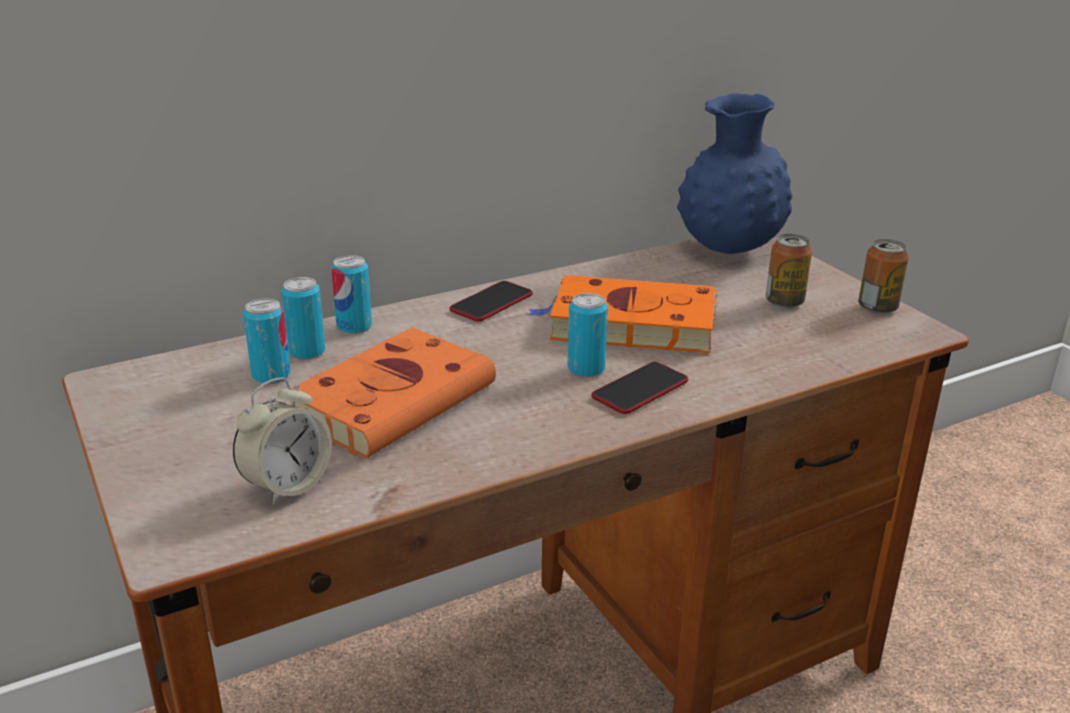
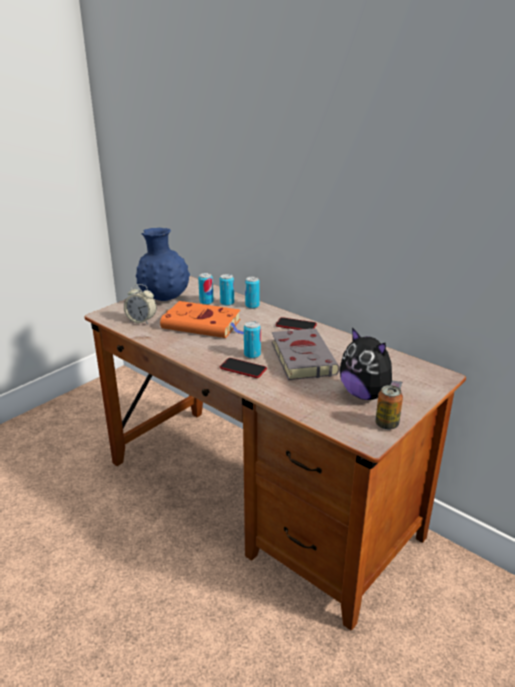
camera: 70 degrees right, 0 degrees up
(627, 324) = (302, 357): orange book -> grey book
(729, 250) = (418, 372): blue vase -> blue vase (164, 299)
(784, 302) = (365, 394): can -> plush toy

